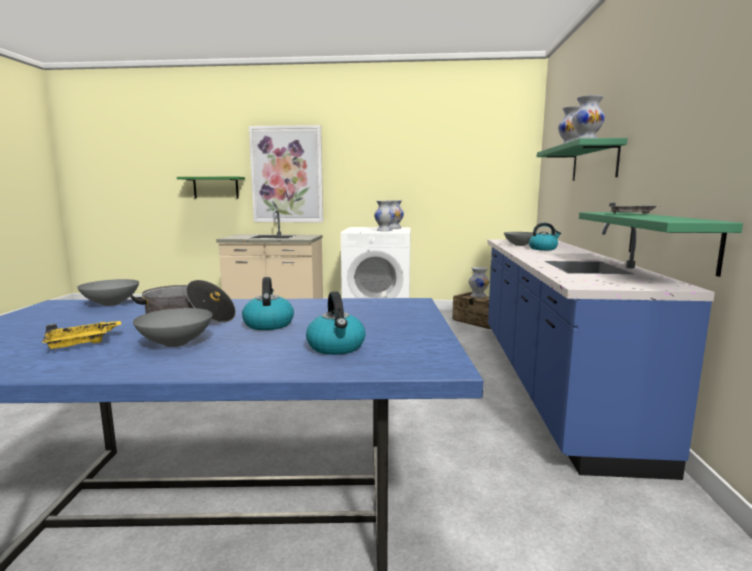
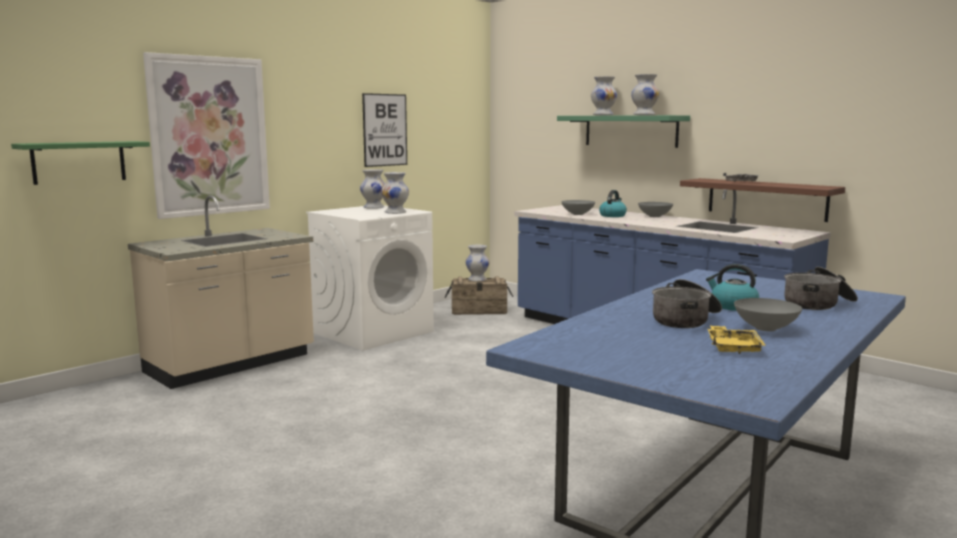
camera: 50 degrees left, 0 degrees up
(111, 303) = (564, 332): grey bowl -> grey bowl (654, 216)
(336, 347) = (819, 303): kettle -> cooking pot
(422, 172) = (385, 130): none -> picture
(670, 239) = (766, 199): green shelf -> brown shelf

